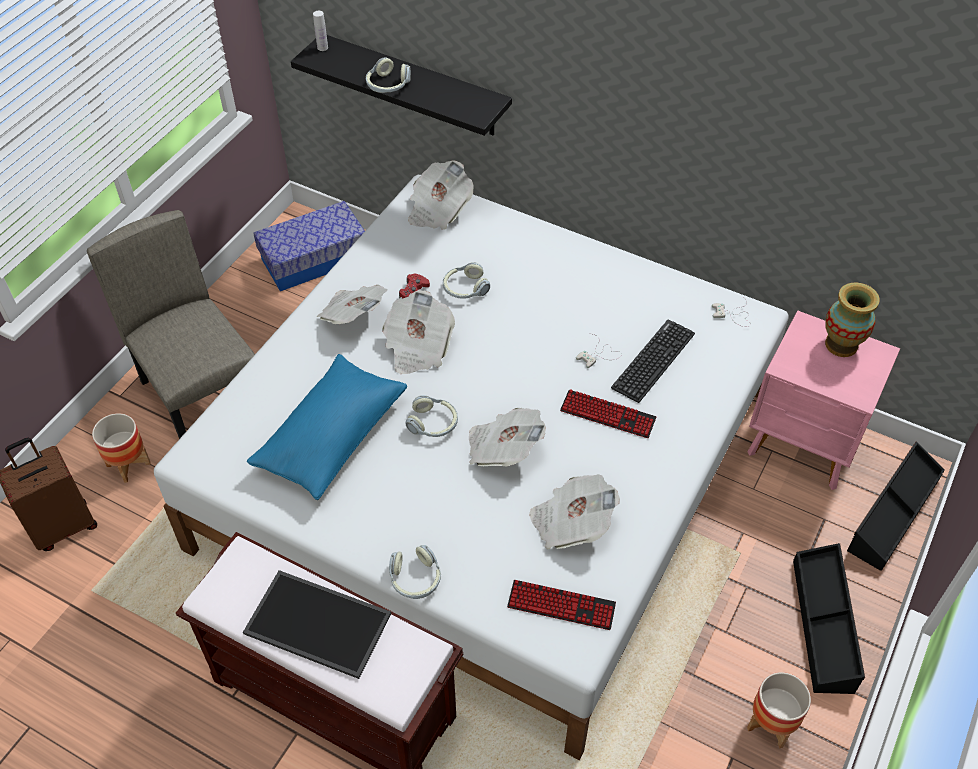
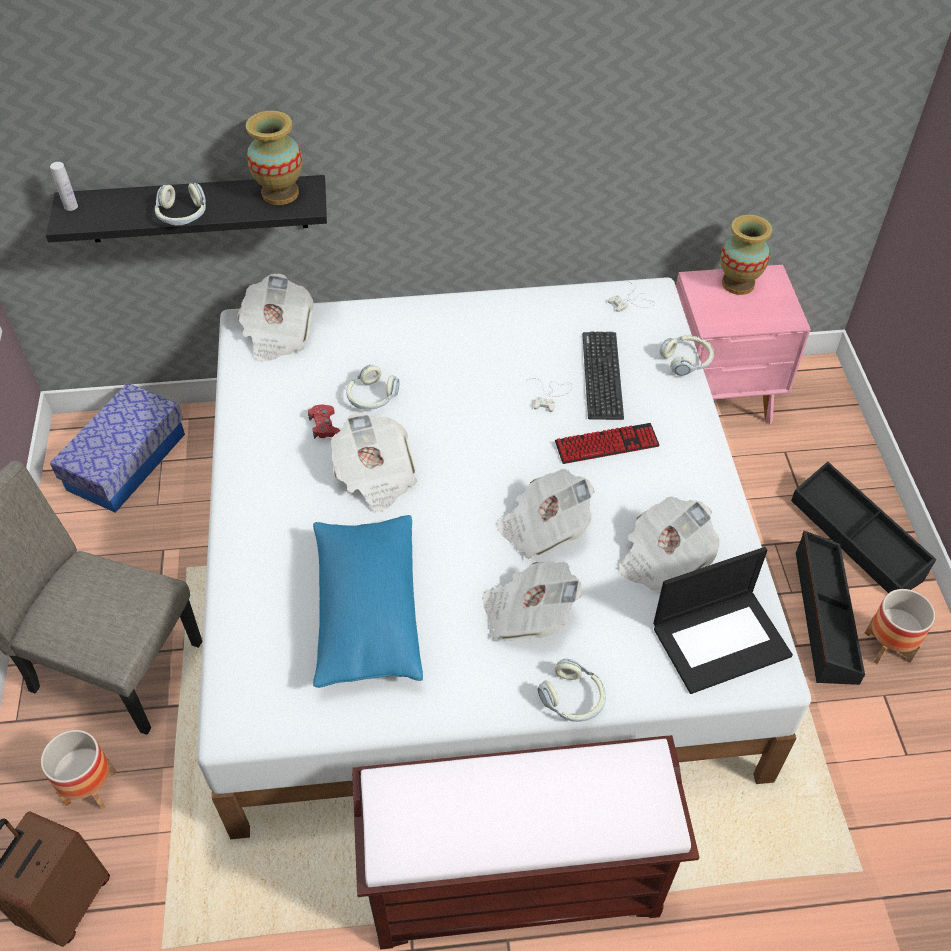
camera: 35 degrees left, 0 degrees up
(315, 625) = (523, 806): tray -> none
(353, 316) = (281, 480): newspaper -> newspaper (527, 614)
(433, 423) = (456, 541): headphones -> headphones (686, 361)
(467, 98) = (280, 193): none -> vase
(561, 606) = (721, 639): keyboard -> laptop
(892, 513) = (828, 418): black storage box -> black storage box (823, 615)

